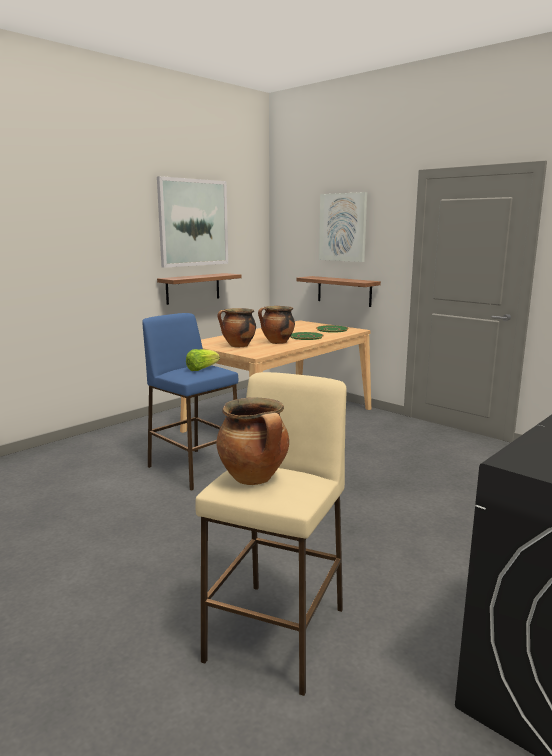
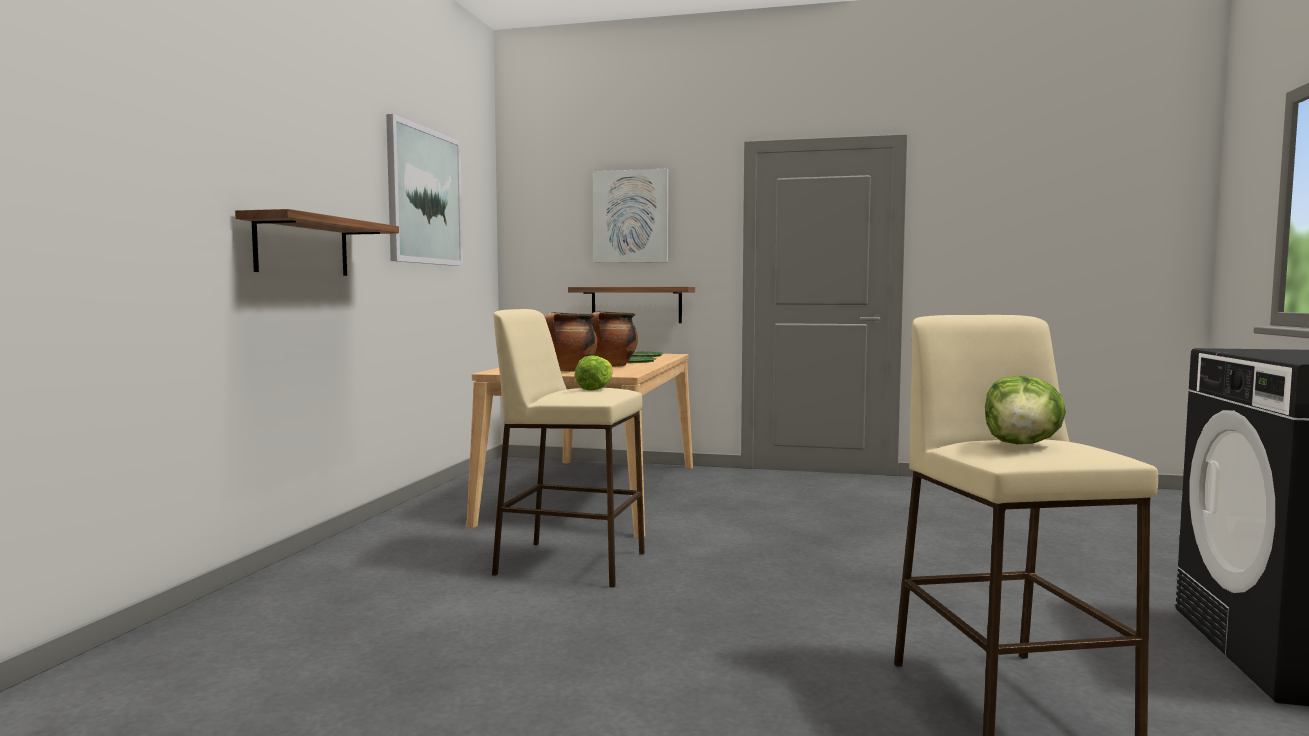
camera: 30 degrees left, 10 degrees down
(193, 288) = (424, 300): shelf -> shelf (302, 246)
(193, 468) = (570, 563): blue stool -> beige stool
(254, 479) = (1022, 444): cooking pot -> lettuce

